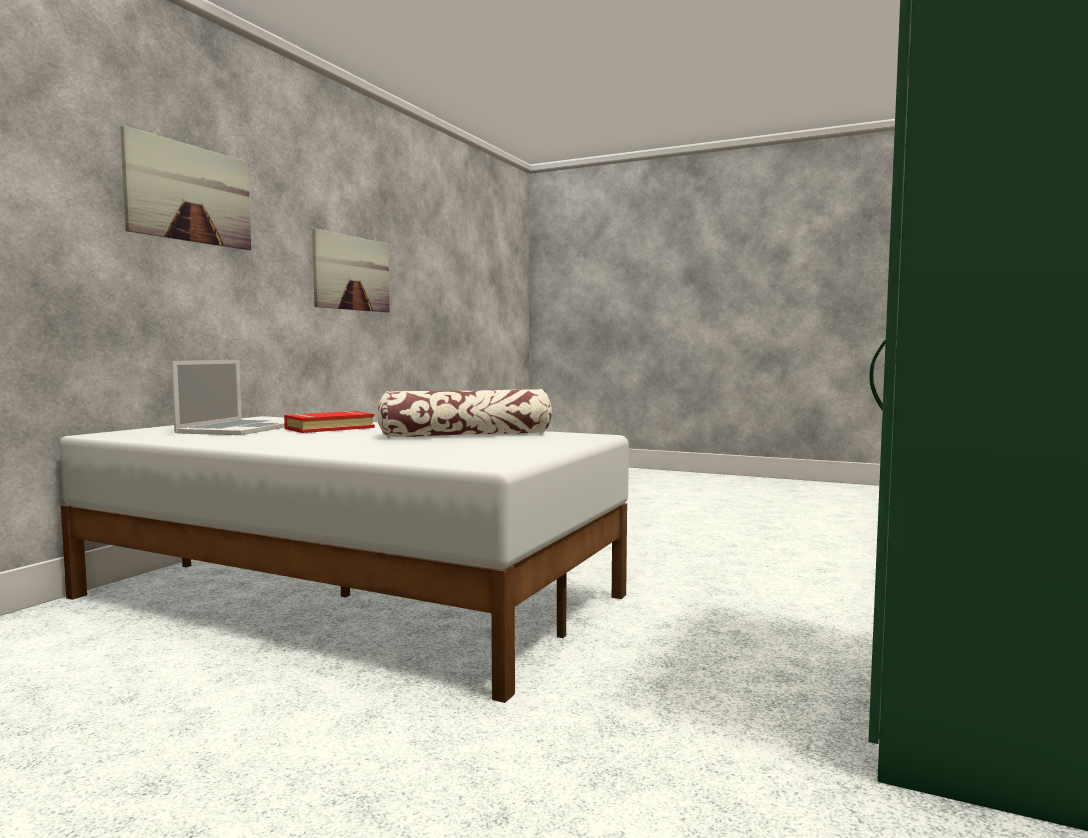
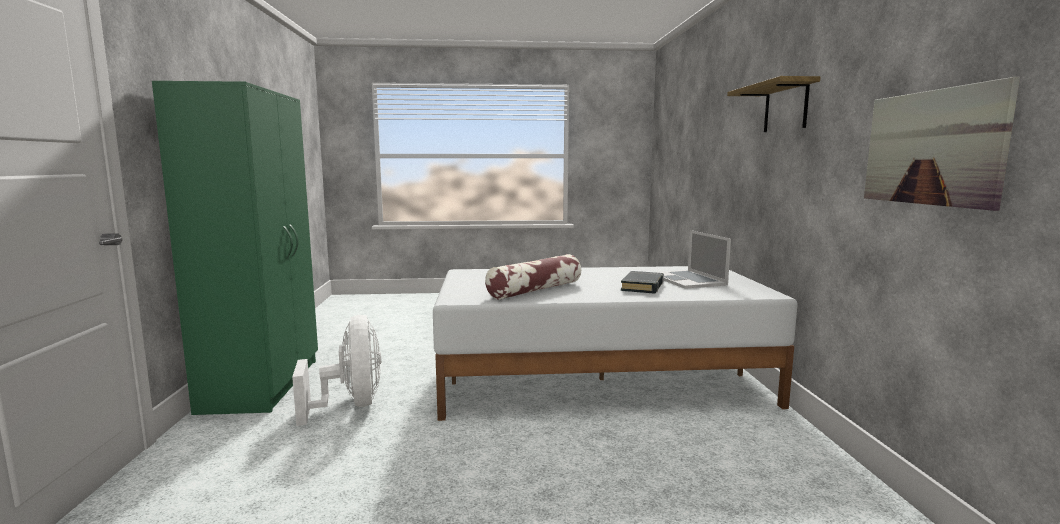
camera: 150 degrees right, 5 degrees up
(190, 193) = (785, 107): picture -> shelf
(329, 428) = (643, 286): red book -> black book
(746, 636) = (351, 405): none -> white fan

